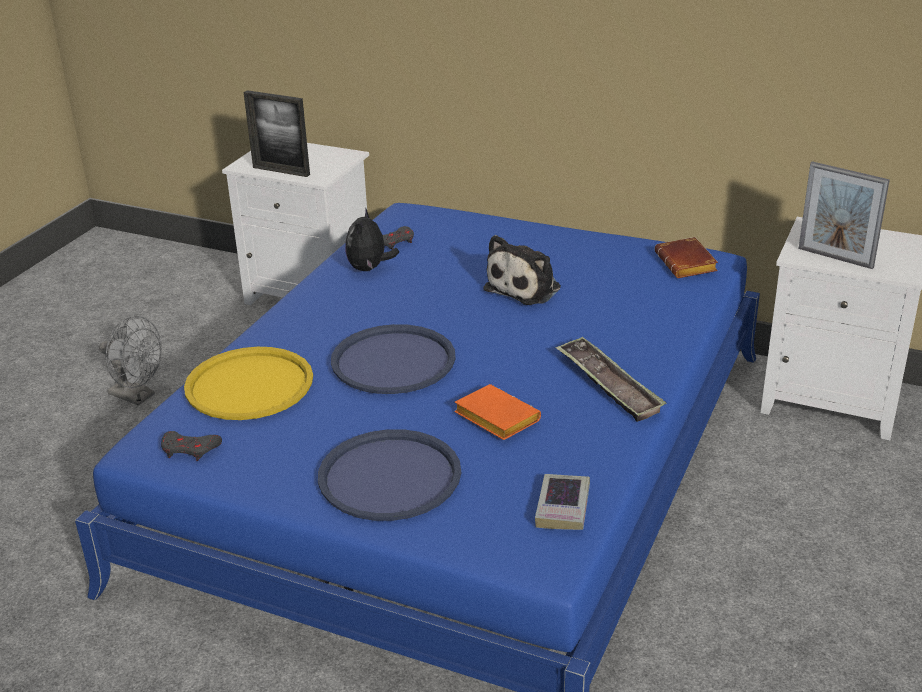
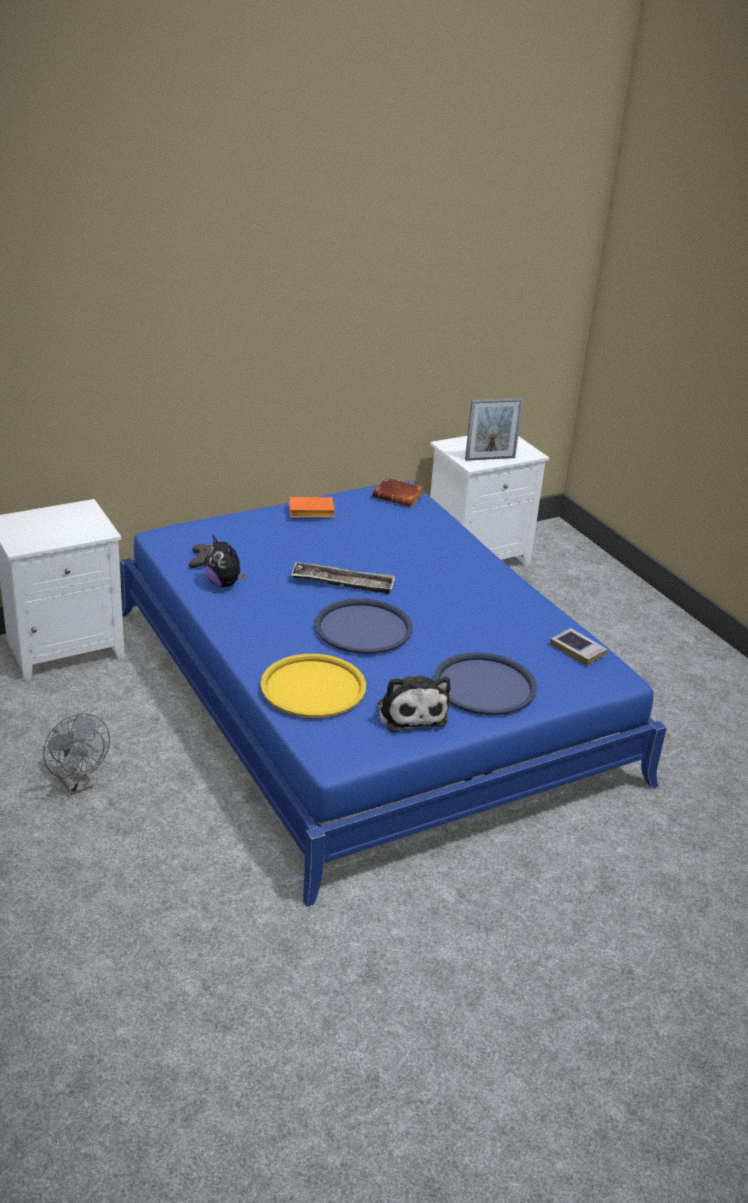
camera: 55 degrees left, 0 degrees up
(137, 396) = (77, 784): grey fan -> grey fan turned 75 degrees clockwise
(190, 449) = (360, 739): grey game controller -> none
(281, 171) = (61, 538): picture frame -> none
(494, 418) = (470, 628): orange book -> orange book (310, 512)
(526, 287) = (342, 550): plush toy -> plush toy (411, 712)
(608, 384) = (483, 582): tray -> tray (343, 583)

